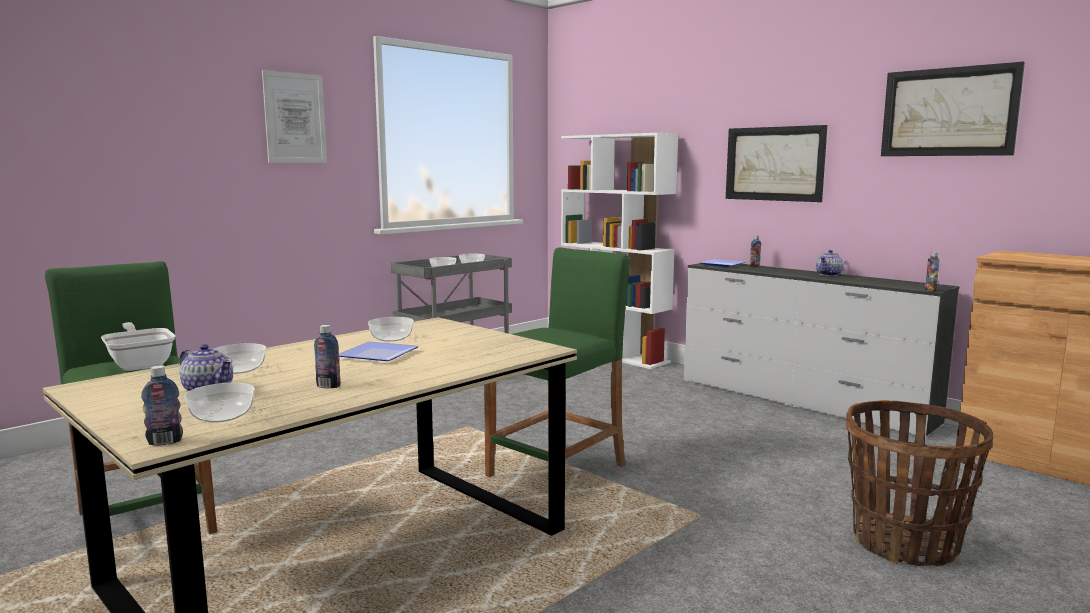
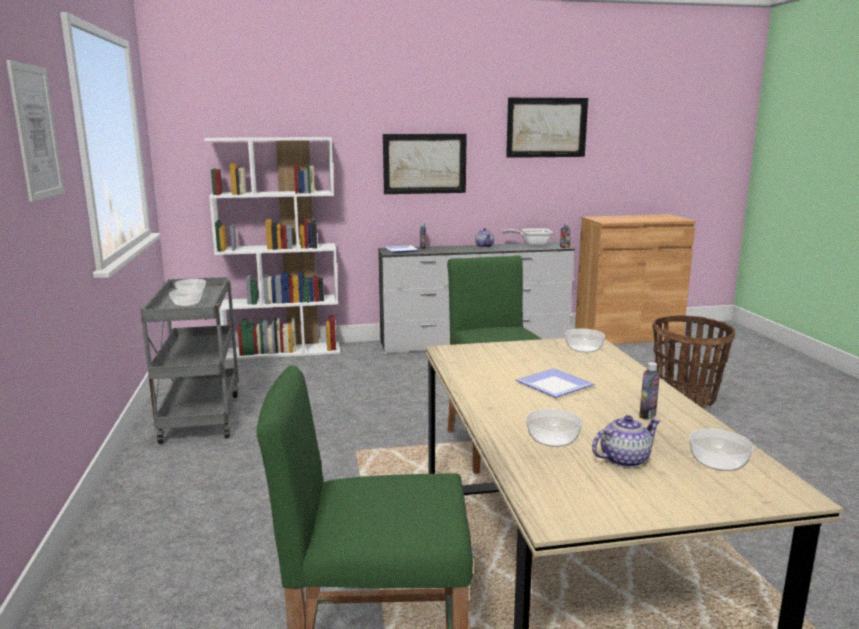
camera: 55 degrees left, 5 degrees up
(140, 364) = (399, 494): frying pan -> frying pan (532, 245)
(165, 442) = (786, 490): bottle -> none
(392, 338) = (494, 372): bowl -> bowl (584, 348)

